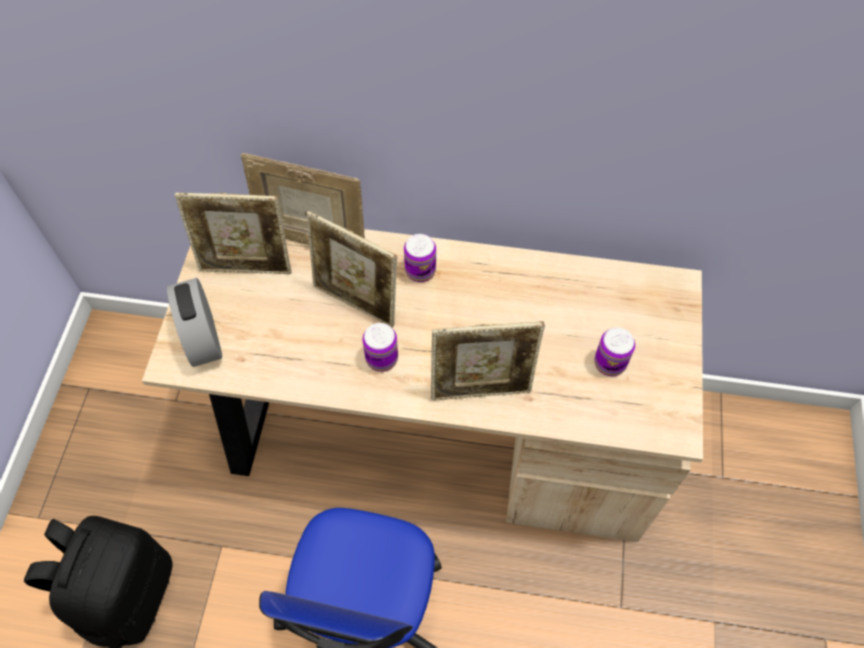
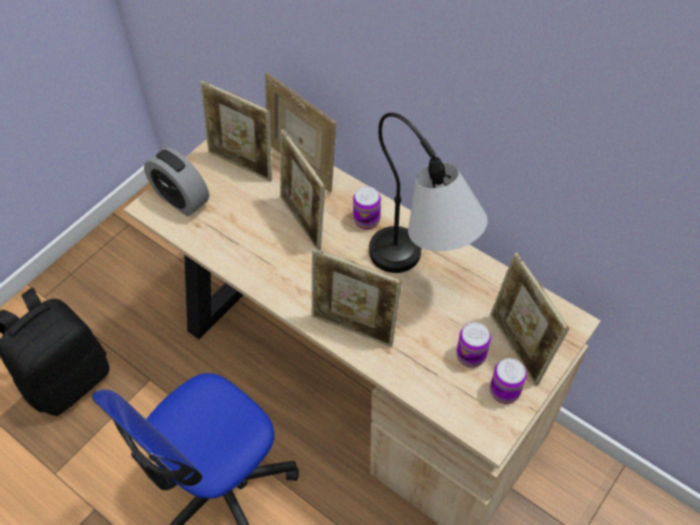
camera: 30 degrees right, 5 degrees down
(202, 338) = (181, 199): alarm clock -> alarm clock turned 60 degrees counterclockwise
(381, 358) = (295, 270): can -> can (504, 391)
(509, 303) = (420, 274): none -> table lamp
(647, 334) = (517, 348): none -> picture frame

